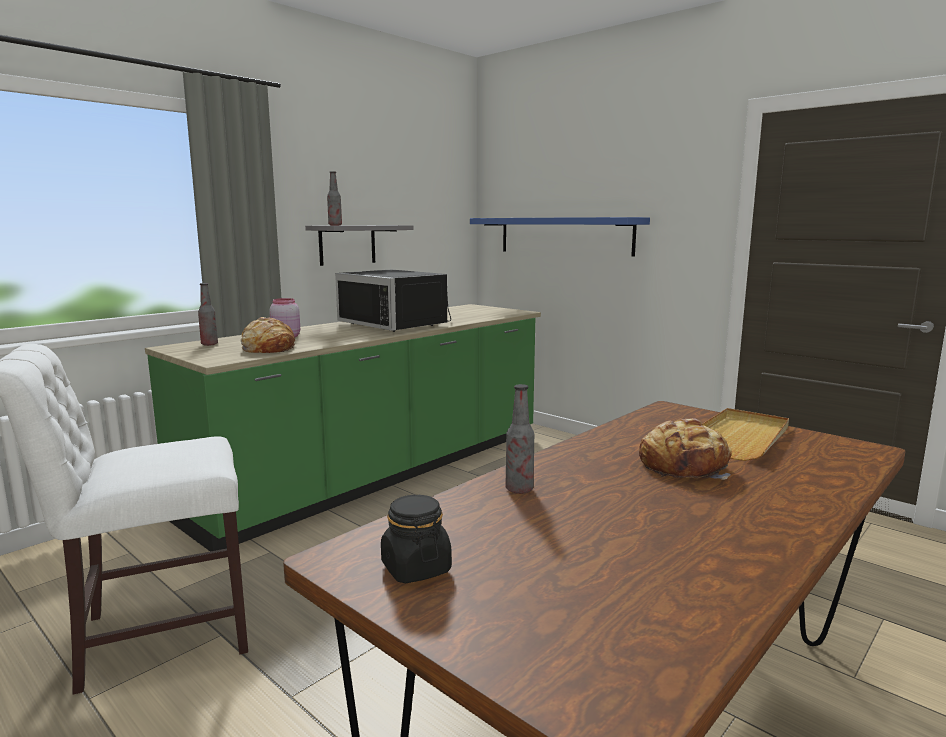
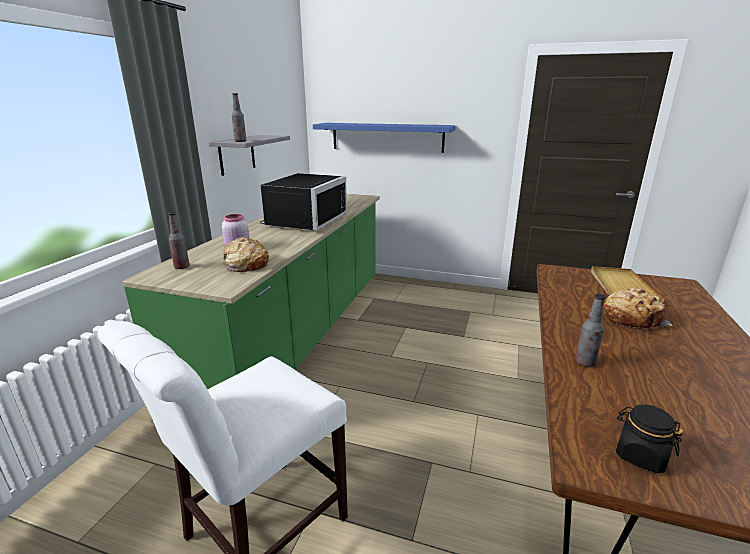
camera: 25 degrees left, 10 degrees up
(398, 324) = (302, 220): black microwave -> black microwave turned 90 degrees counterclockwise

